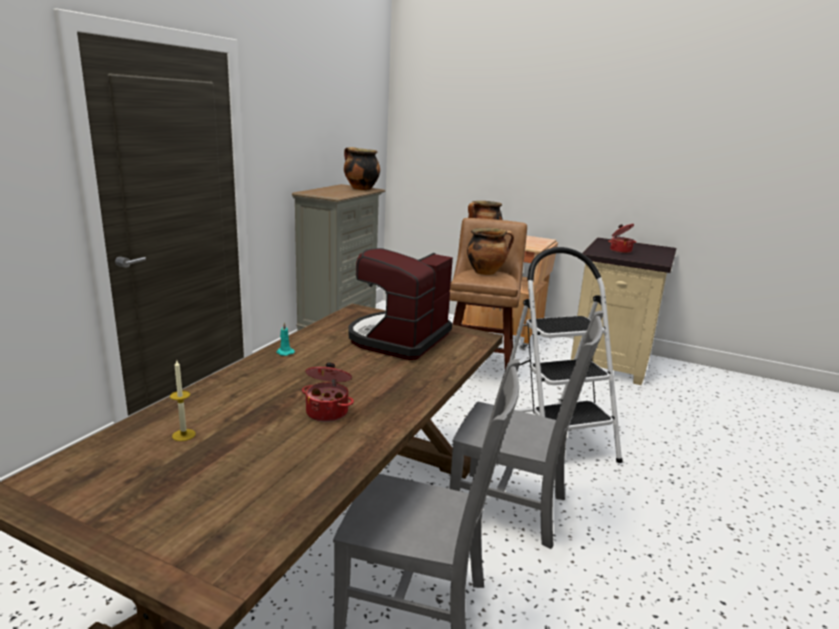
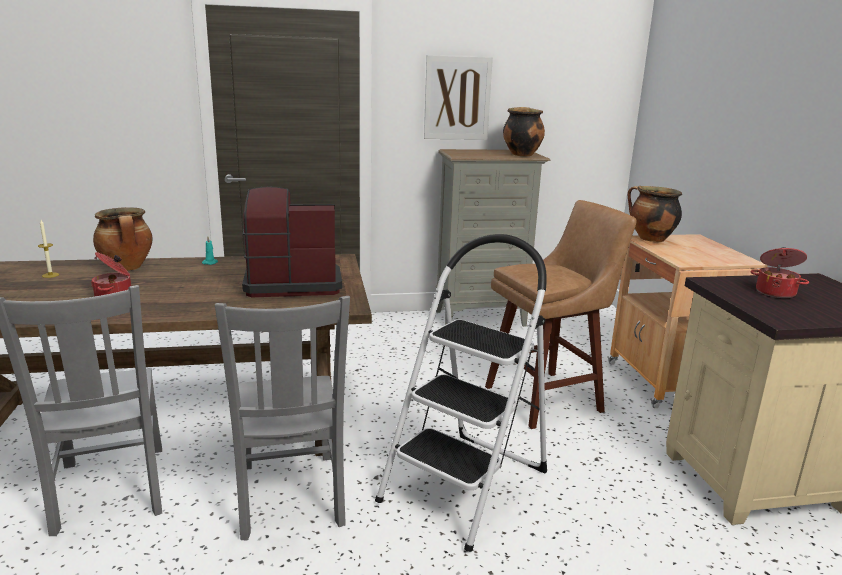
camera: 55 degrees right, 0 degrees up
(298, 142) = (457, 98): none -> picture
(486, 272) = (552, 270): cooking pot -> cooking pot (127, 268)

